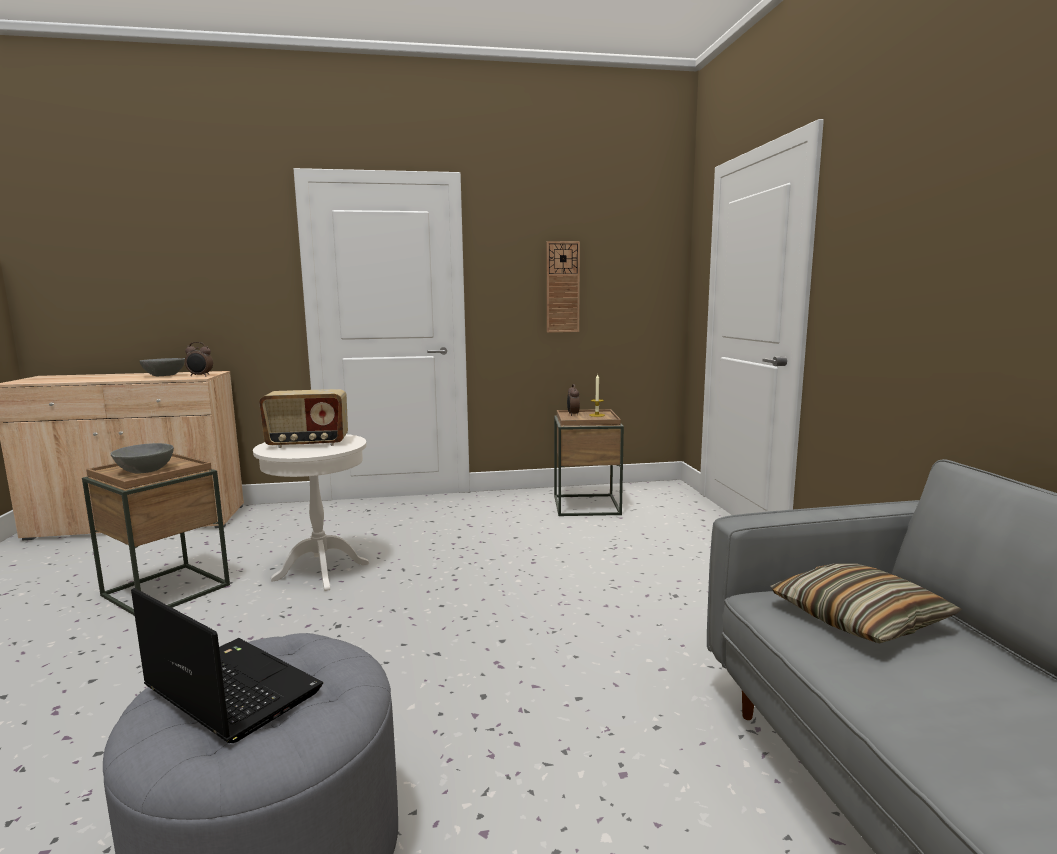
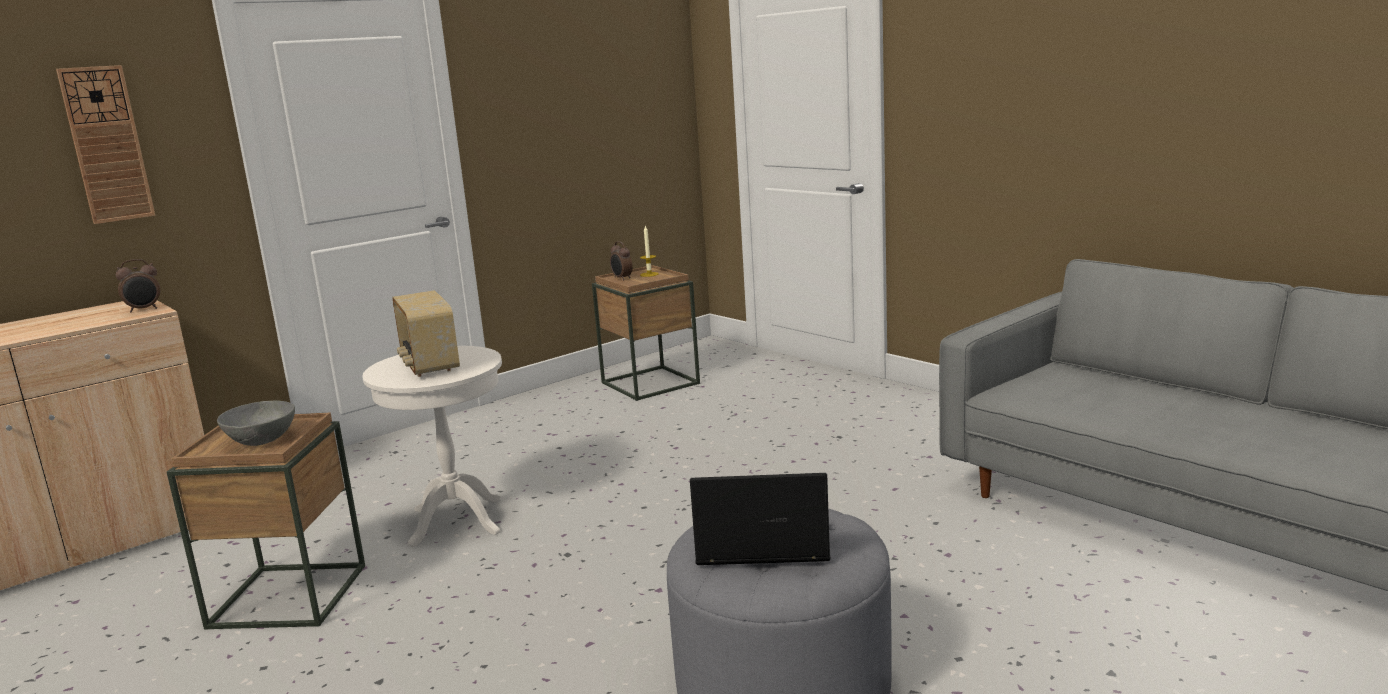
camera: 30 degrees left, 5 degrees up
(164, 375) = (75, 319): grey bowl -> none
(307, 444) = (428, 365): radio -> radio turned 105 degrees clockwise
(562, 287) = (569, 122): wall clock -> wall clock (107, 144)
(859, 618) = (1062, 388): pillow -> none

